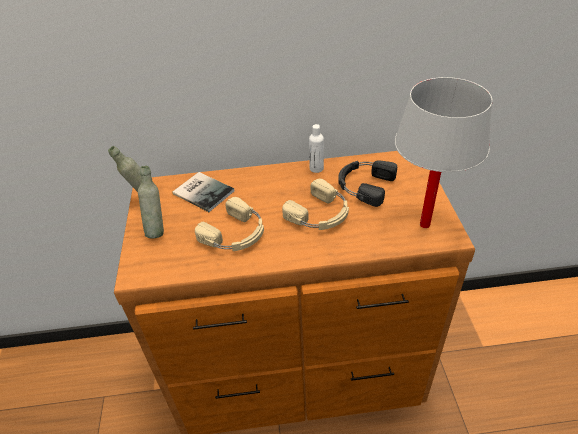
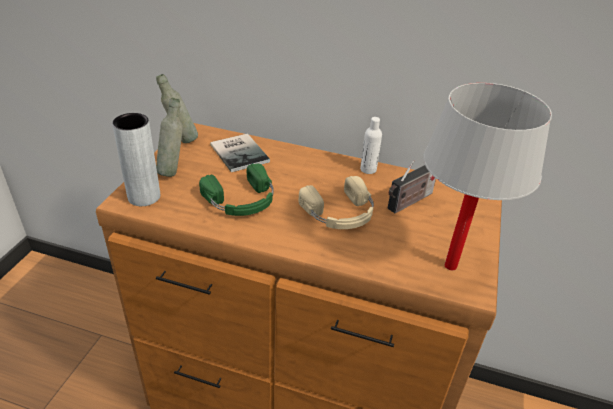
camera: 20 degrees right, 5 degrees down
(150, 263) = (144, 197): none -> grey vase
(236, 234) = (242, 200): beige headphones -> green headphones
(364, 185) = (408, 202): black headphones -> radio

